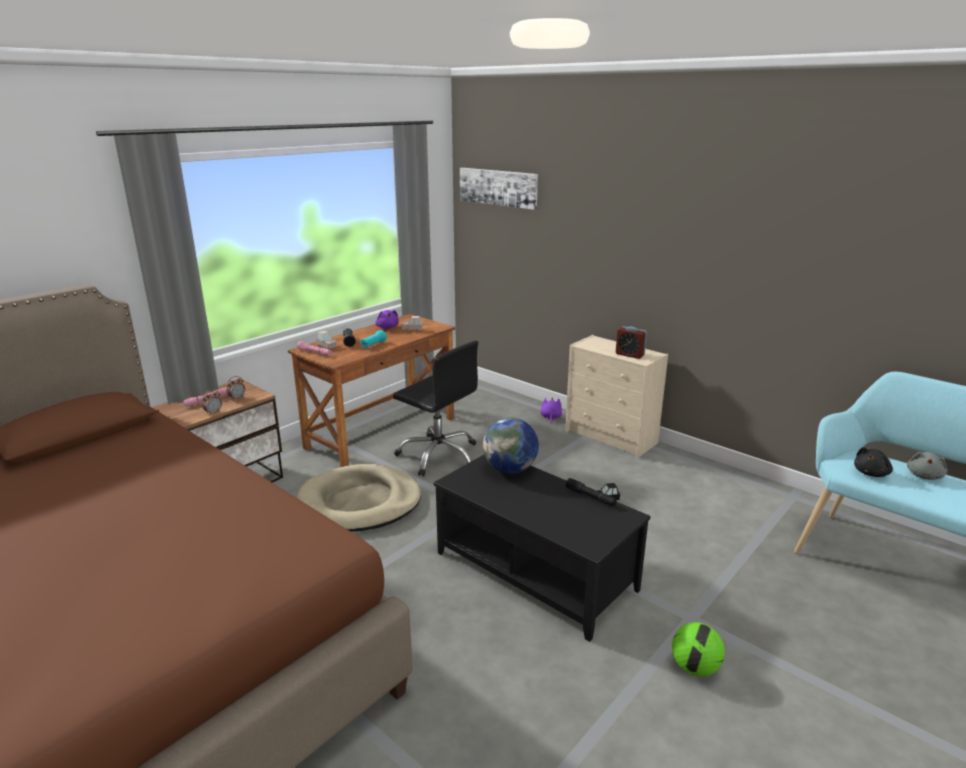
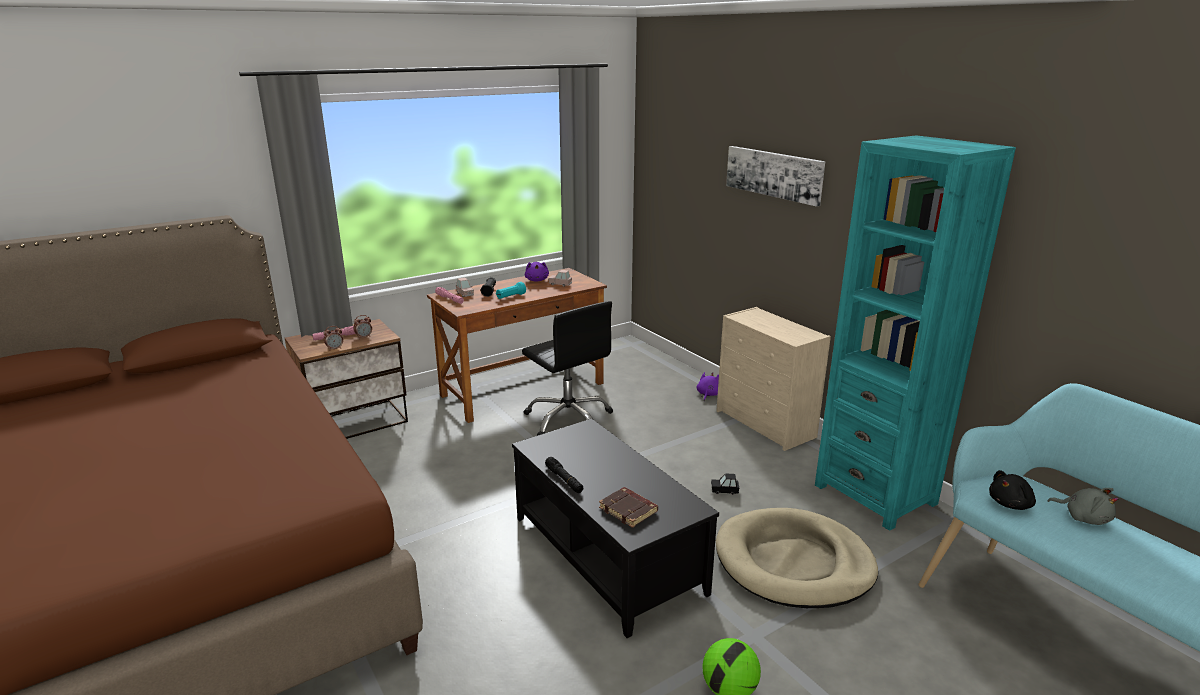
camera: 15 degrees right, 0 degrees up
(360, 503) = (467, 456): beige dog bed -> beige dog bed (793, 563)
(498, 187) = (674, 137): picture -> picture (774, 174)
(510, 469) = (597, 441): globe -> none
(575, 526) = (629, 510): none -> brown book
(590, 497) = (664, 482): black flashlight -> black flashlight (564, 480)
(629, 355) = (784, 332): alarm clock -> none
(725, 484) = (875, 494): none -> turquoise bookcase
(924, 476) = (1083, 517): grey plush toy -> grey plush toy turned 90 degrees counterclockwise

